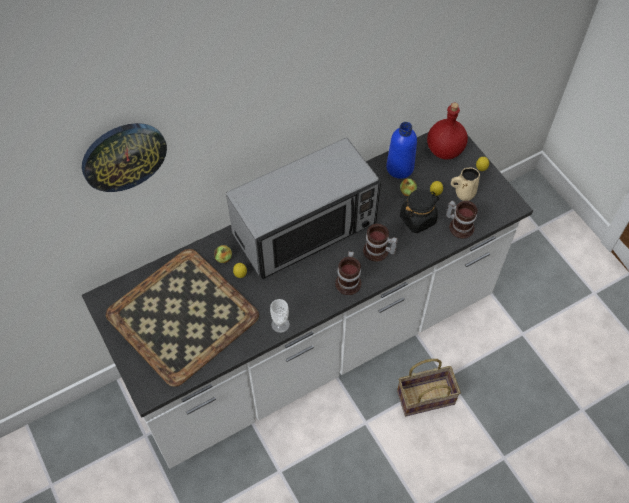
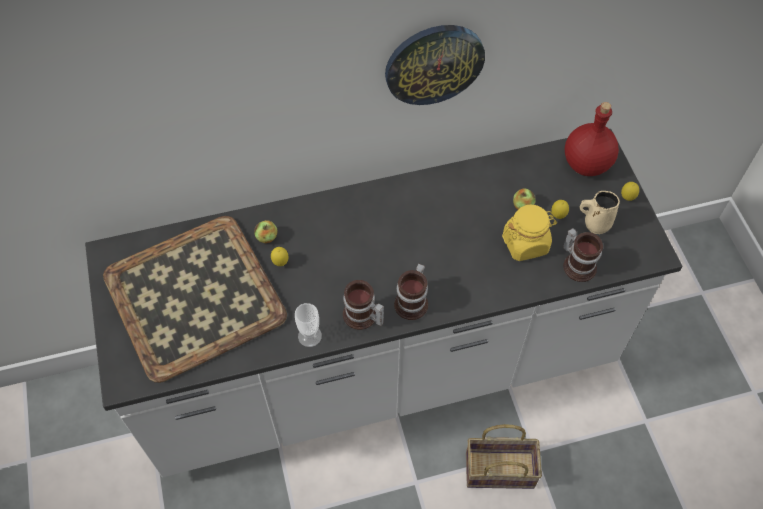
camera: 15 degrees right, 0 degrees up
(123, 156) = (141, 75): wall clock -> wall clock (434, 63)
(305, 229) = (379, 224): microwave -> none
(378, 252) = (461, 274): mug -> mug (362, 317)
(400, 168) = (521, 174): blue bottle -> none
(418, 219) = (525, 243): black jar -> yellow jar

